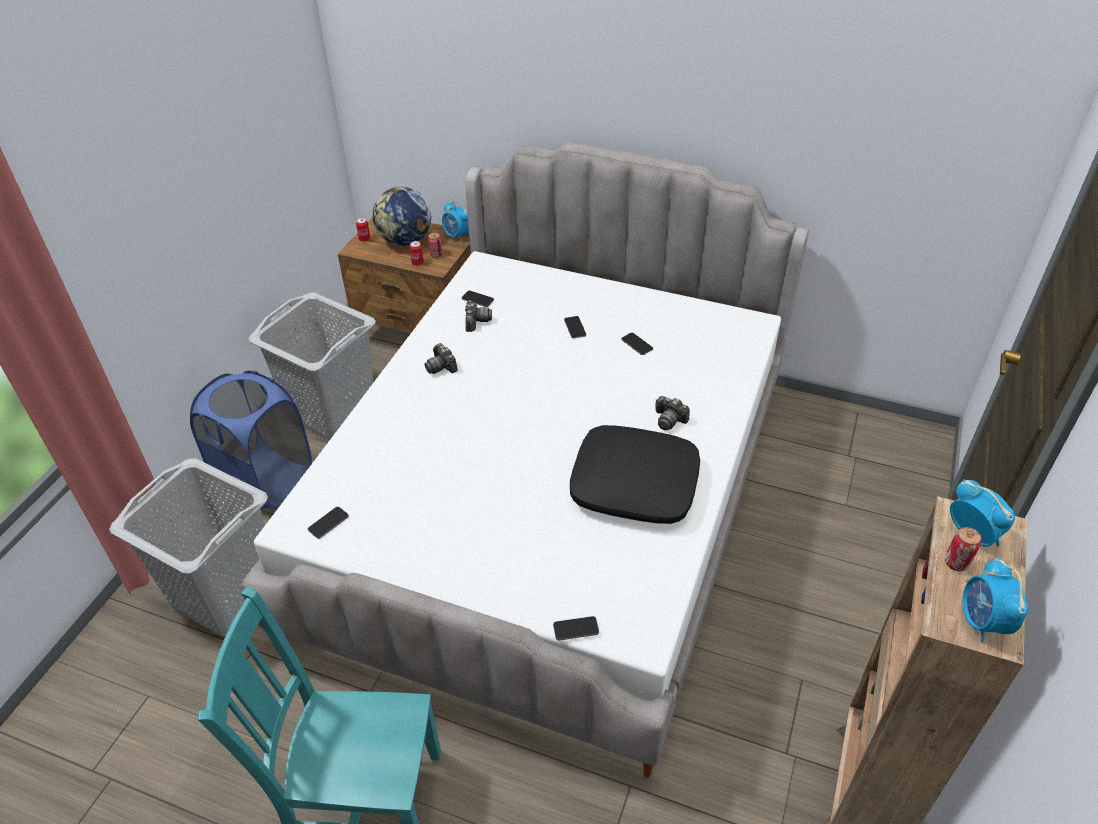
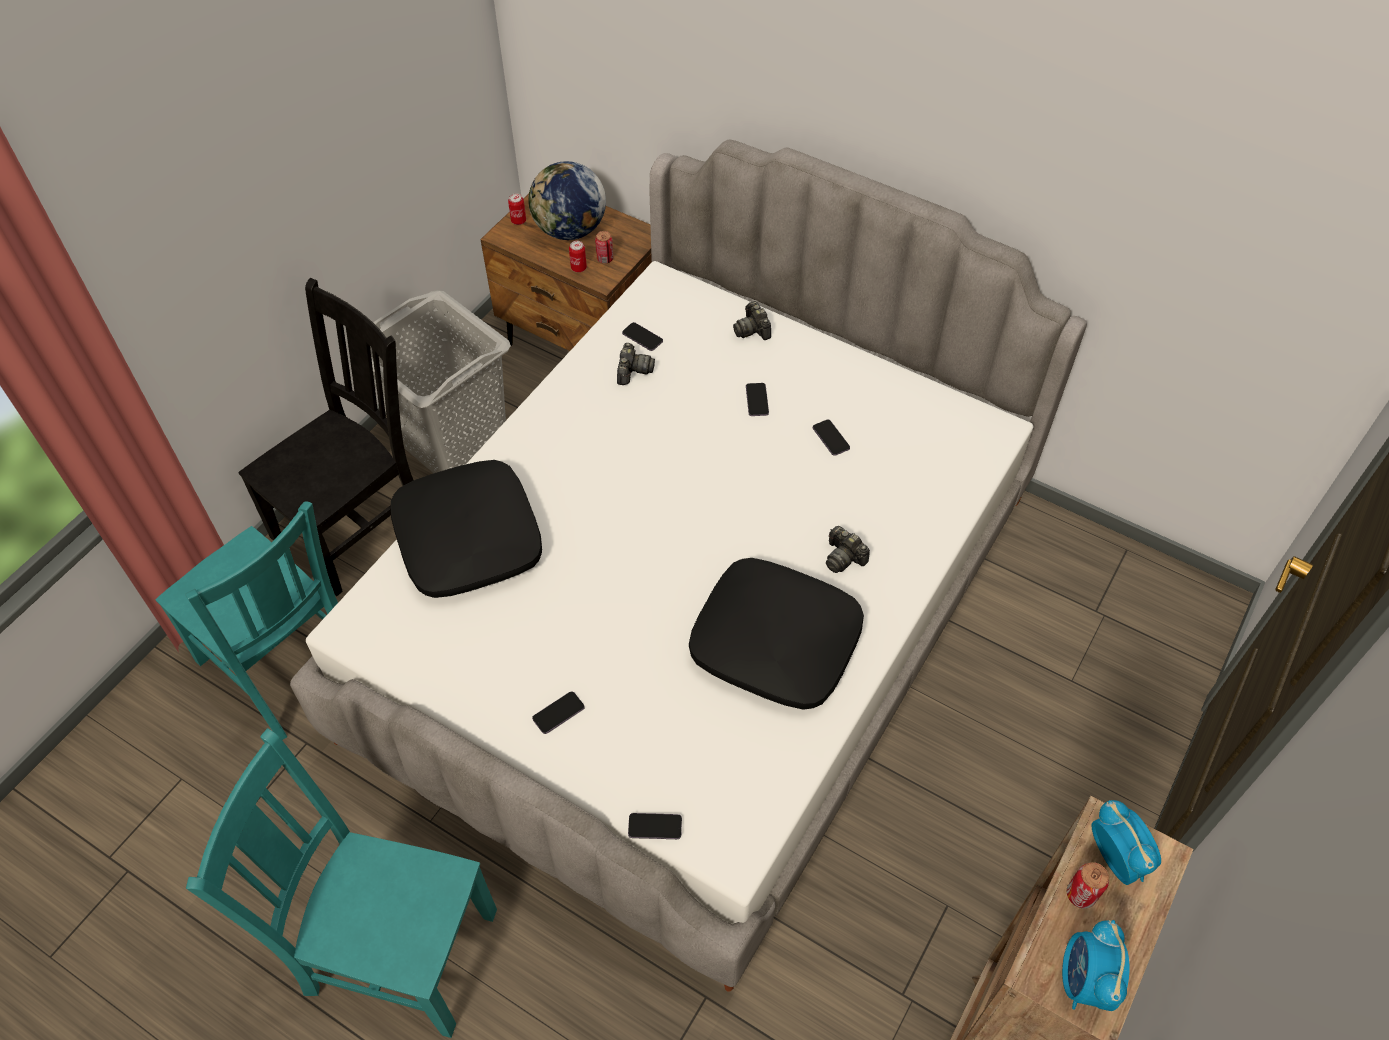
camera: 10 degrees right, 10 degrees up
(225, 595) = (286, 667): grey laundry basket -> turquoise chair
(266, 482) = (357, 524): blue laundry basket -> black chair
(328, 523) = (395, 631): phone -> phone (558, 713)
(373, 450) = (467, 539): none -> black pillow
(441, 366) = (575, 432): camera -> camera (752, 329)
(457, 236) = (638, 232): alarm clock -> none

